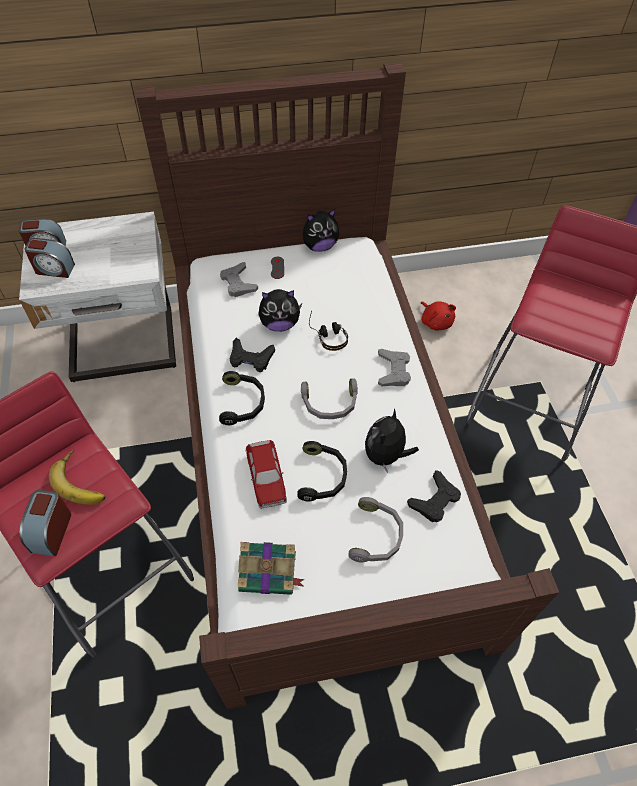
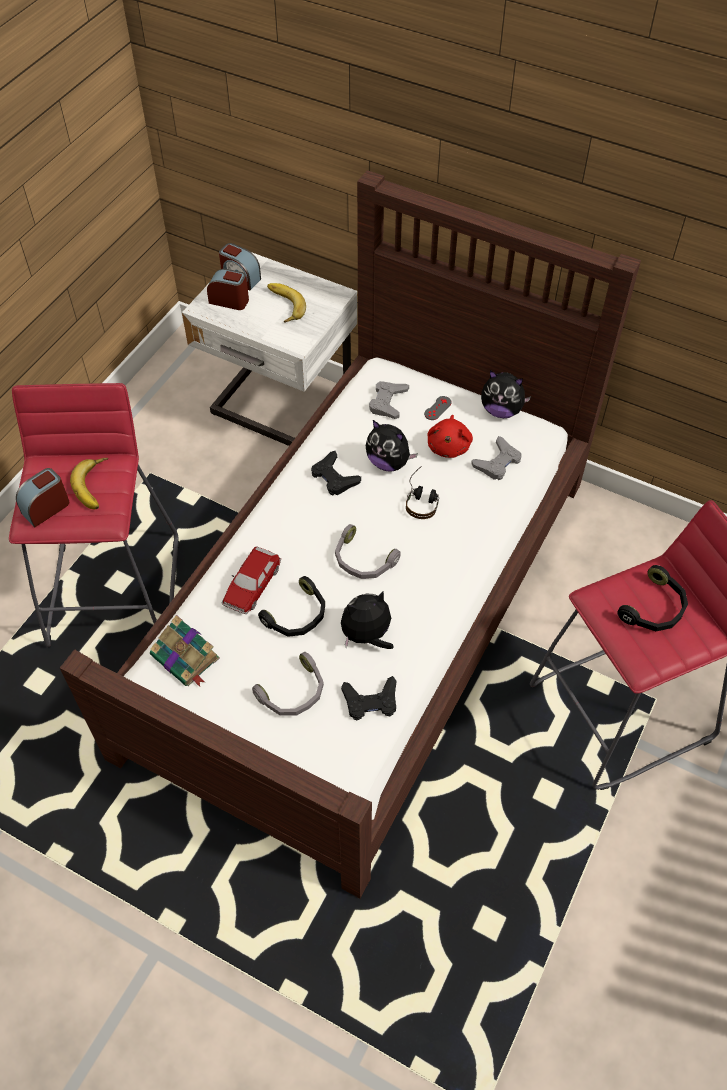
camera: 40 degrees right, 0 degrees up
(54, 269) = (229, 300): alarm clock -> alarm clock turned 150 degrees clockwise
(104, 251) = (283, 306): none -> banana
(243, 403) = (292, 512): black headphones -> black headphones (654, 609)
(393, 371) = (449, 569): grey game controller -> grey game controller (497, 462)
(436, 321) = (602, 566): red plush toy -> red plush toy (449, 446)

